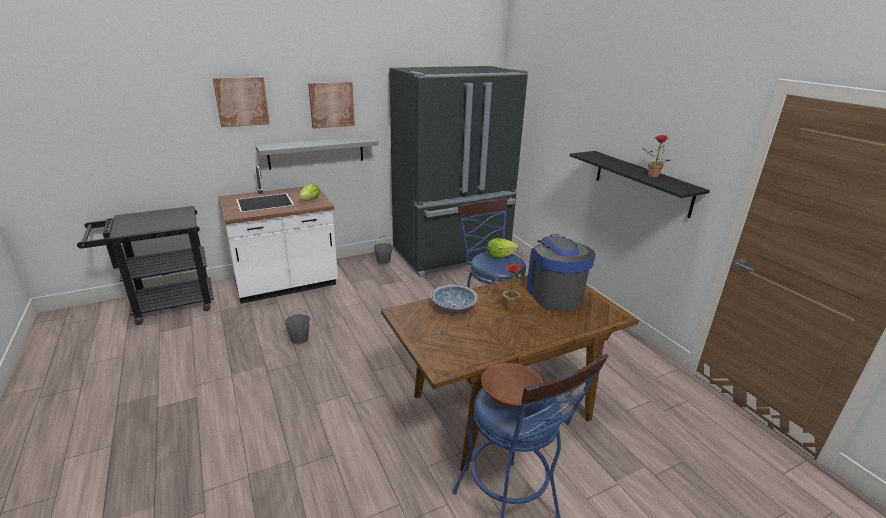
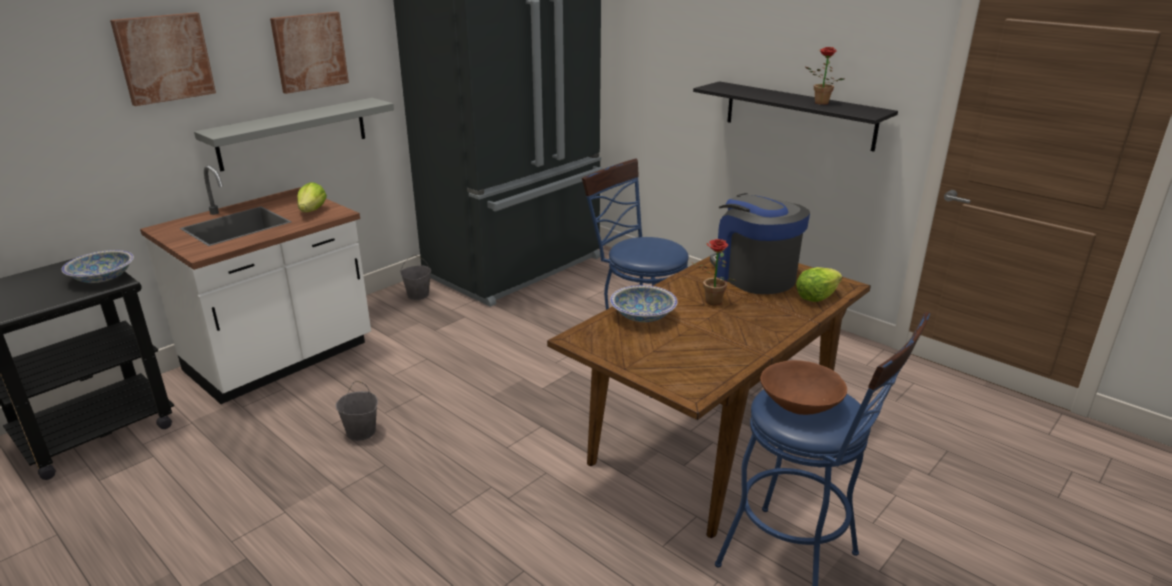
camera: 20 degrees left, 0 degrees up
(182, 221) = (103, 278): none -> bowl
(499, 256) = (647, 243): lettuce -> lettuce (816, 297)

